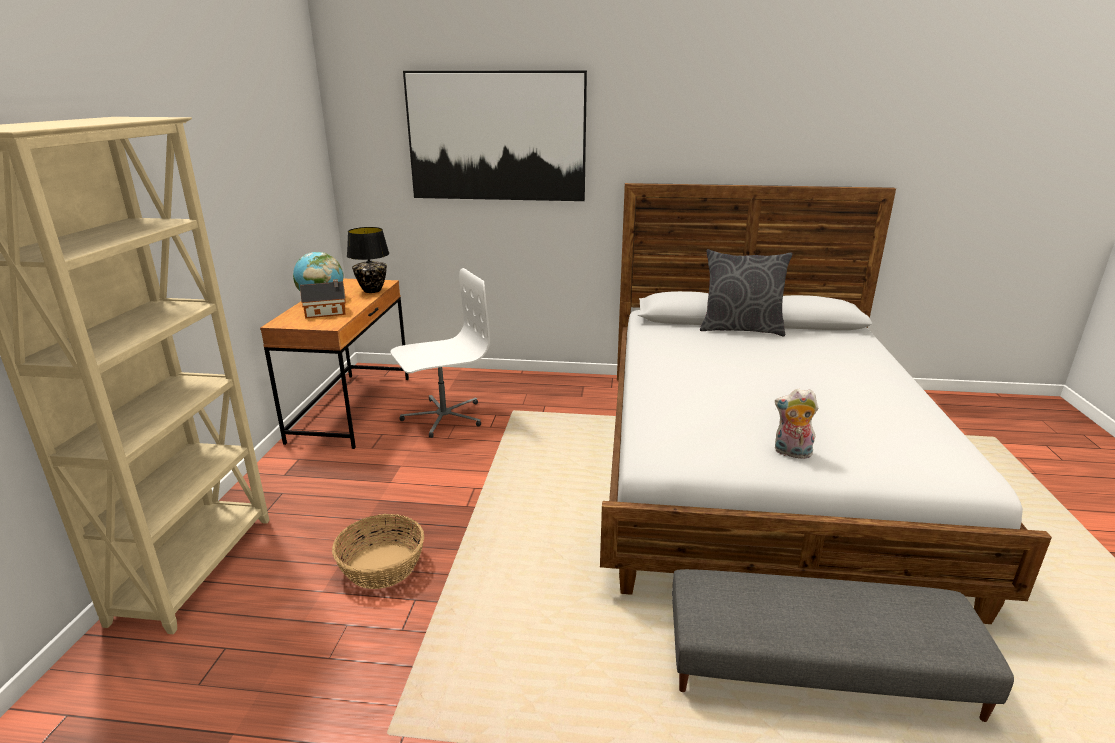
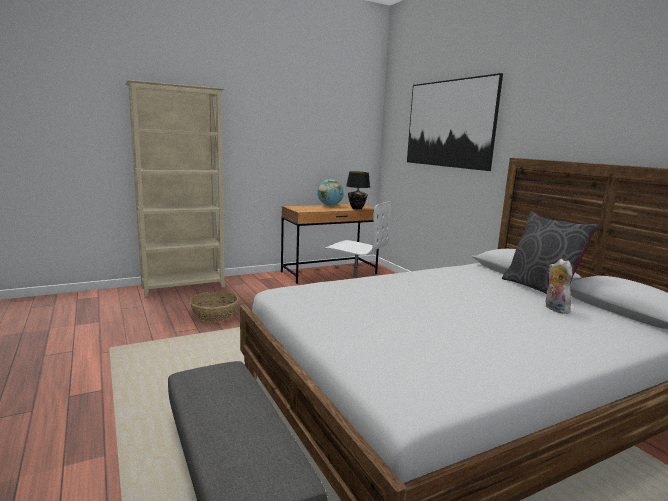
camera: 55 degrees right, 10 degrees down
(327, 312) = (315, 208): toy house -> none
(791, 453) = (337, 324): plush toy -> plush toy (554, 308)

